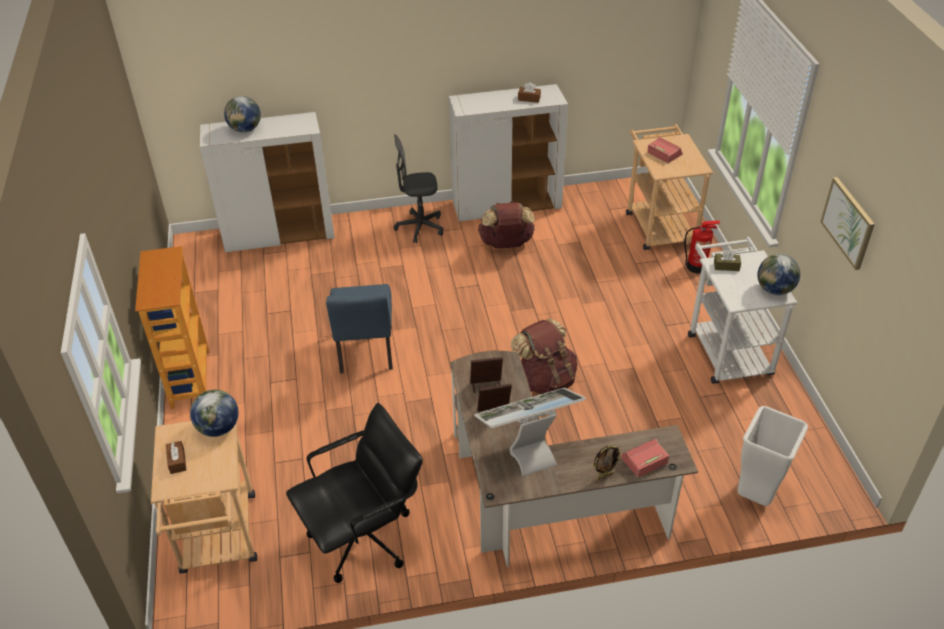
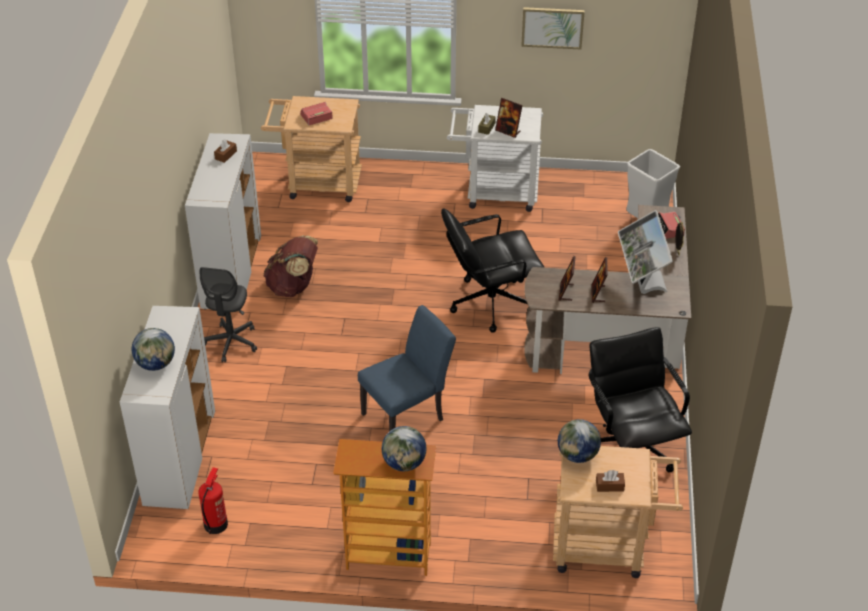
camera: 75 degrees left, 0 degrees up
(365, 354) = (408, 415): blue chair -> blue chair turned 45 degrees counterclockwise
(545, 380) = (489, 303): brown backpack -> black office chair
(697, 267) = (388, 178): fire extinguisher -> fire extinguisher (216, 524)
(731, 283) = (508, 131): none -> picture frame
(774, 290) = (524, 113): globe -> globe (404, 463)

